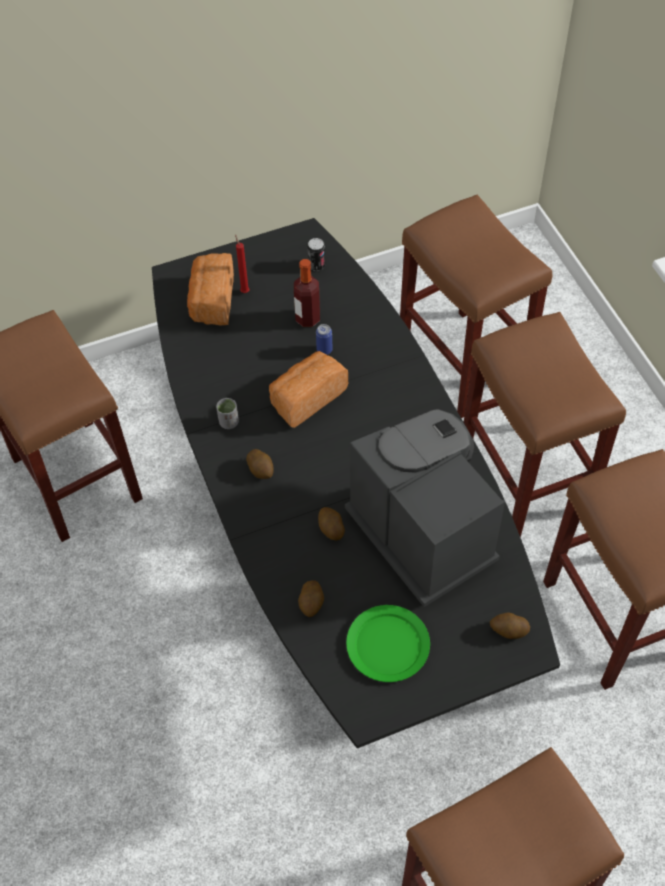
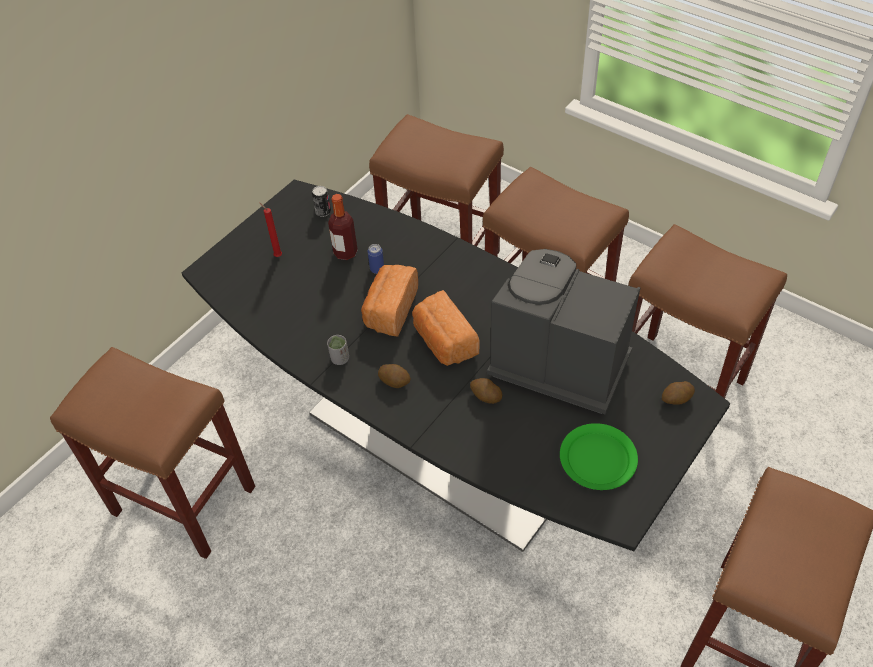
camera: 30 degrees left, 5 degrees down
(211, 301) = (255, 275): bread -> bread (443, 342)
(311, 603) = (515, 460): potato -> none

